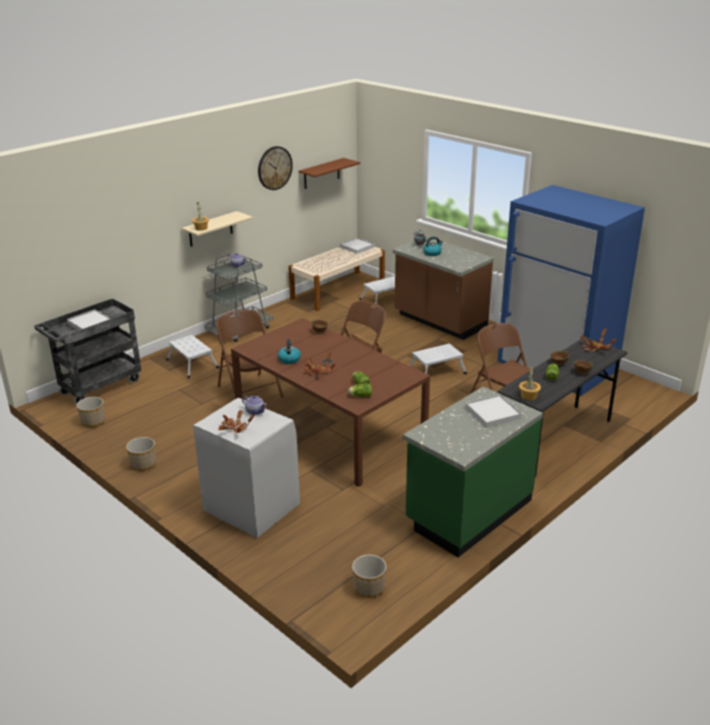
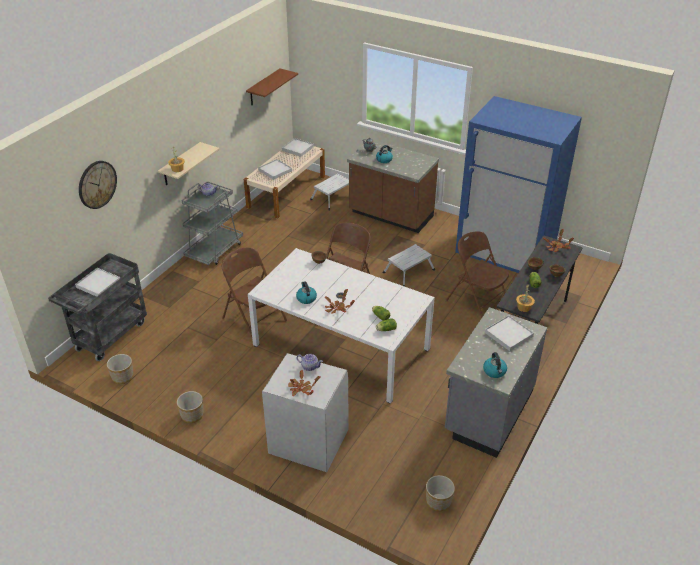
camera: 15 degrees left, 10 degrees up
(192, 364) = (187, 296): white step ladder -> none
(274, 168) = (227, 93): wall clock -> wall clock (97, 184)
(324, 262) = (275, 171): none -> white tray
(329, 428) = (341, 347): brown dining table -> white dining table
(458, 443) = (494, 371): none -> kettle
(468, 511) = (488, 411): green counter -> grey counter

